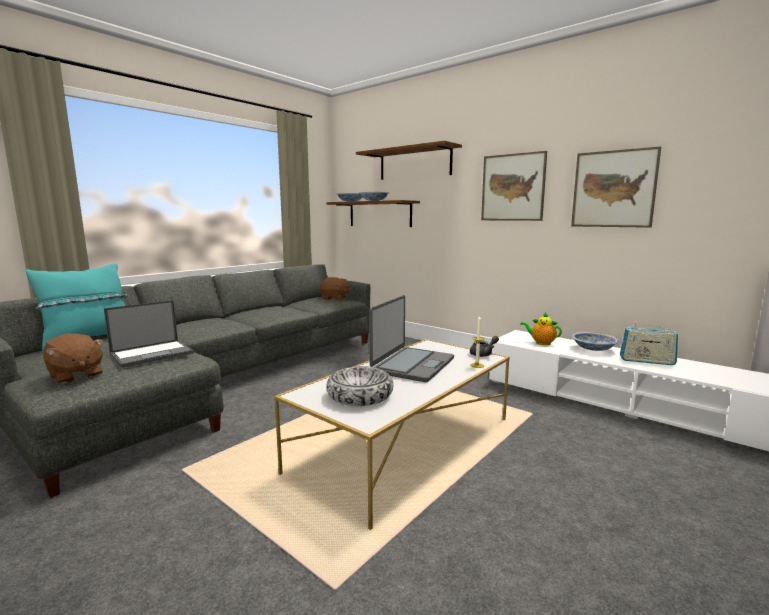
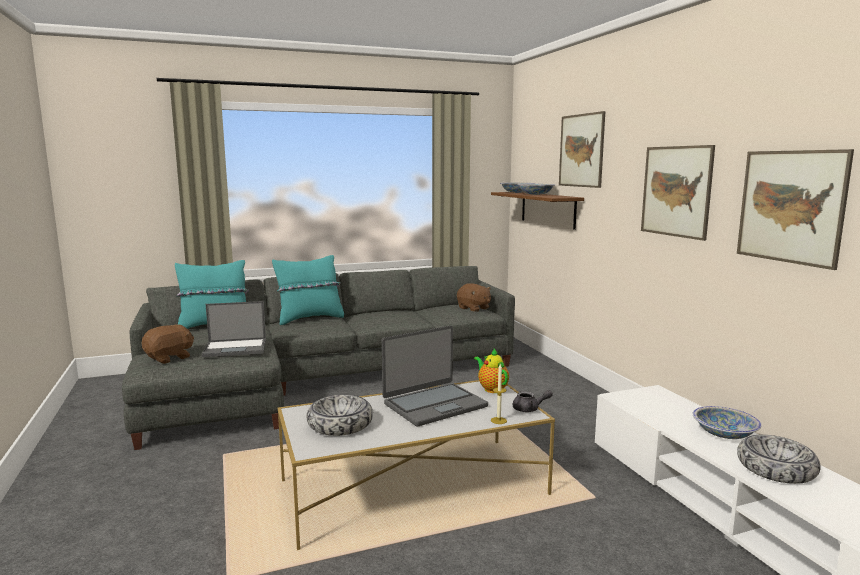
camera: 30 degrees right, 0 degrees up
(75, 375) = (169, 358): brown plush toy -> brown plush toy turned 120 degrees counterclockwise
(195, 321) = (310, 319): none -> turquoise pillow
(414, 163) = (581, 150): brown shelf -> picture
(541, 343) = (661, 410): teapot -> teapot (491, 389)
(647, 361) = (776, 469): radio -> bowl

